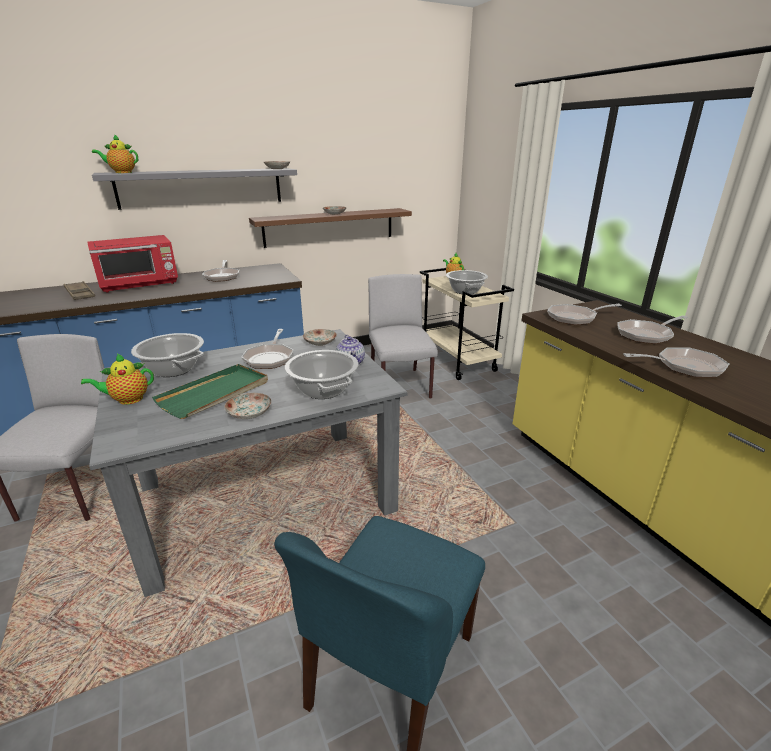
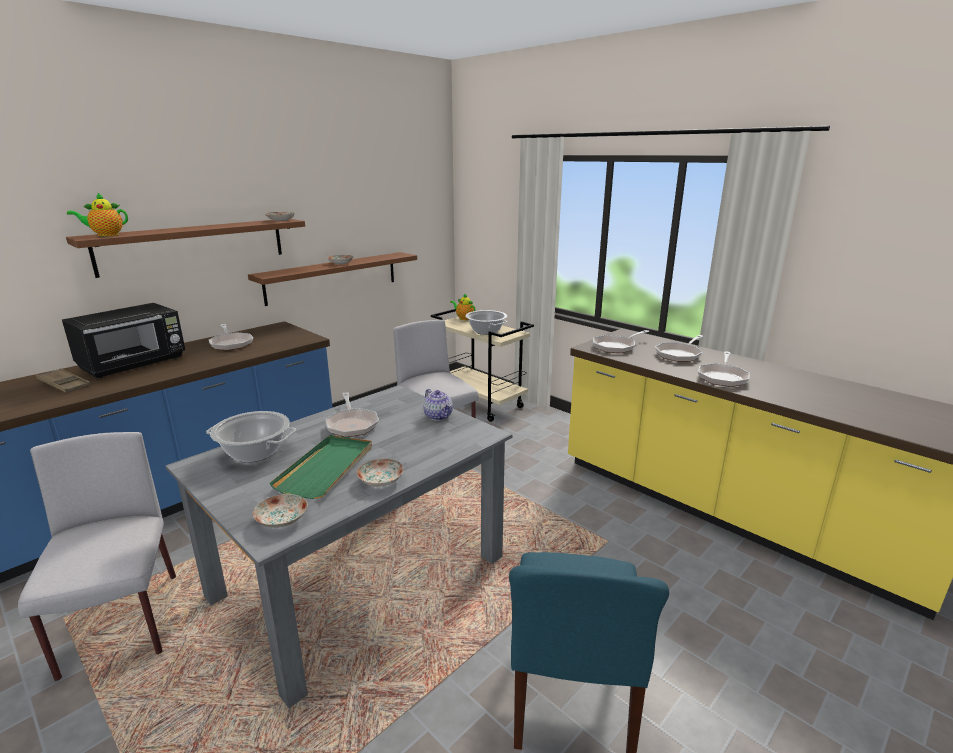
camera: 20 degrees left, 5 degrees down
(127, 400) = (233, 492): teapot -> none
(140, 284) = (134, 363): red microwave -> black microwave
(201, 188) = (194, 245): grey shelf -> brown shelf
(319, 343) = (390, 401): plate -> plate (281, 519)
(323, 390) = (434, 446): cooking pot -> none
(684, 367) = (722, 377): frying pan -> frying pan turned 135 degrees clockwise

